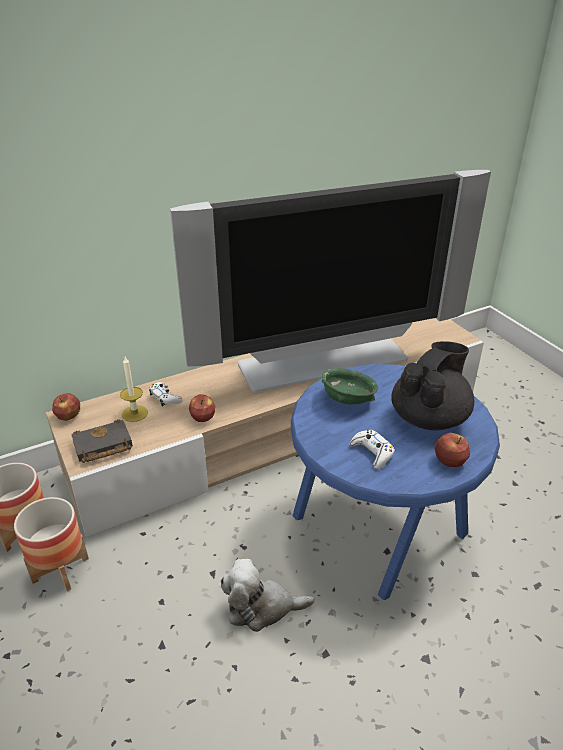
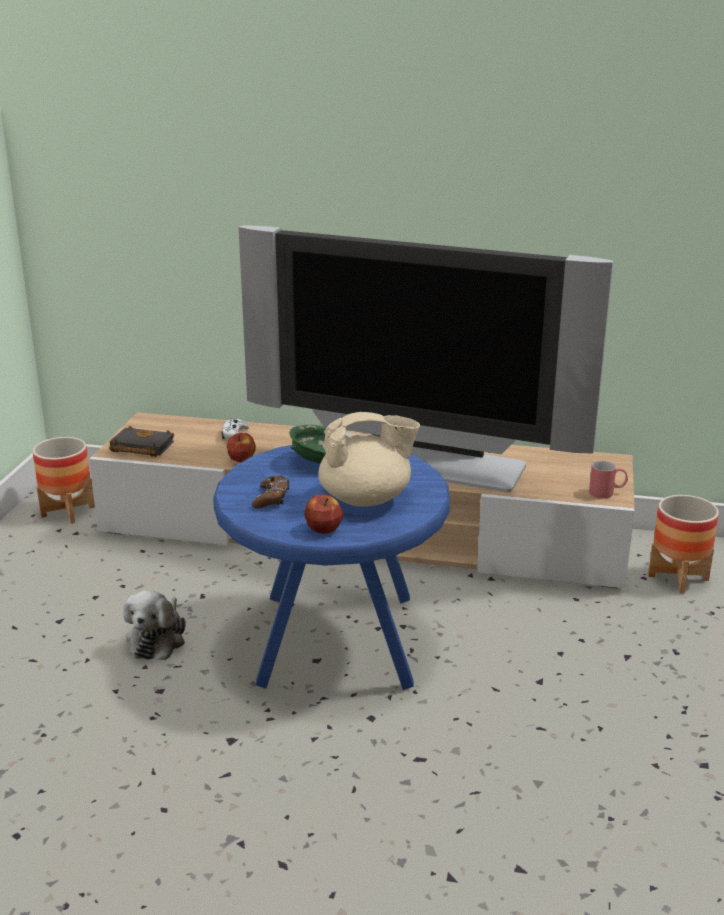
camera: 40 degrees right, 10 degrees down
(60, 569) = (59, 544): planter -> planter (678, 577)
(68, 416) = (147, 420): apple -> none
(134, 413) = (196, 437): candle -> none
(262, 607) = (157, 638): plush toy -> plush toy turned 120 degrees counterclockwise
(372, 452) = (271, 498): white game controller -> brown game controller
(429, 418) = (367, 499): black teapot -> beige teapot
(454, 335) = (607, 493): none -> red mug

